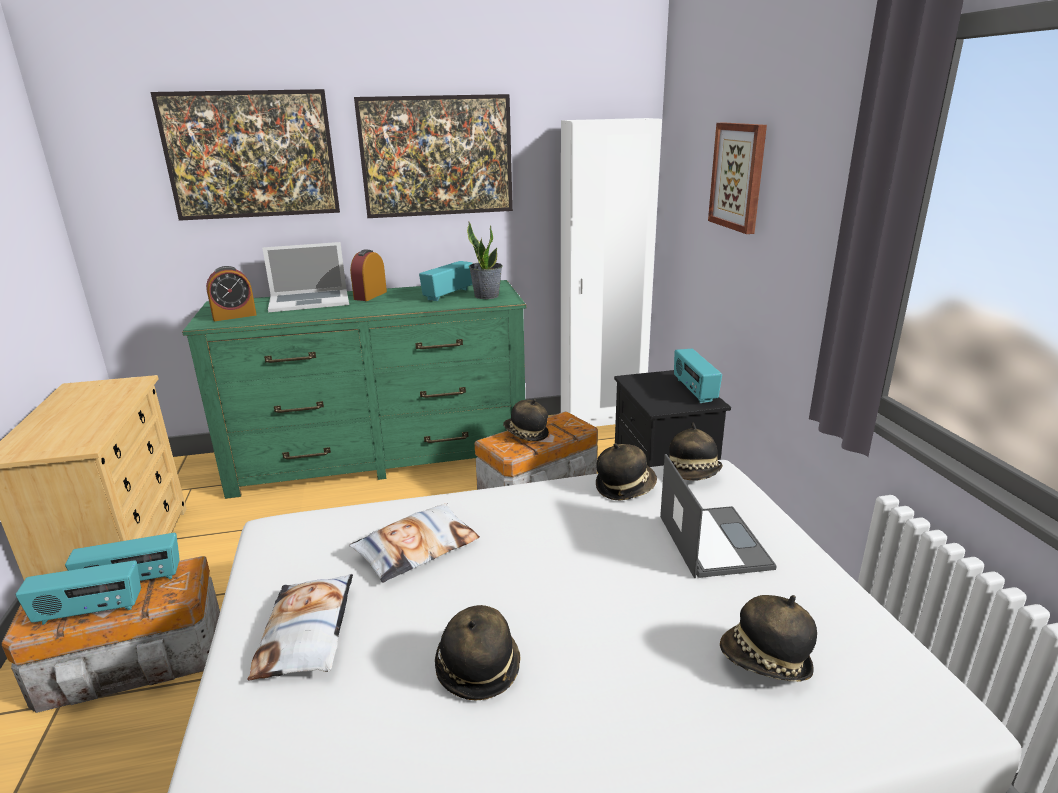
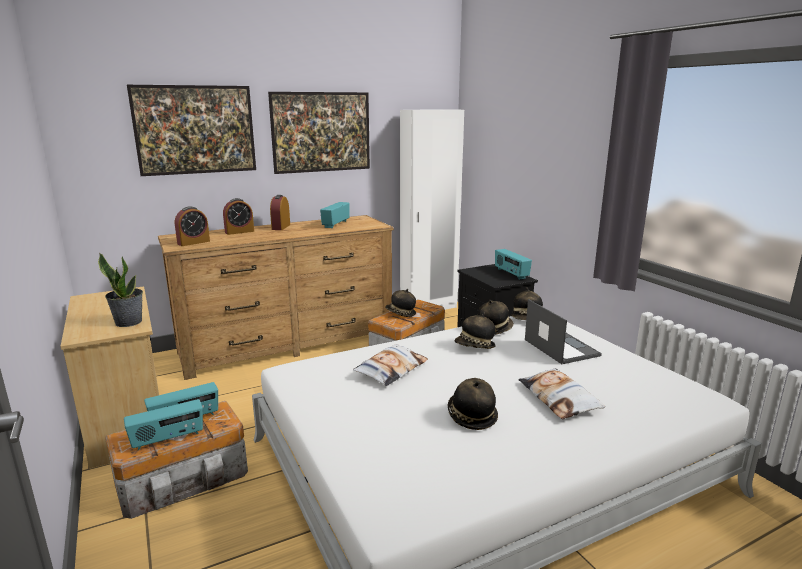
camera: 15 degrees left, 5 degrees down
(308, 633) = (357, 416): pillow -> pillow (559, 398)
(309, 301) = (239, 232): laptop -> alarm clock
(381, 457) = (288, 344): green dresser -> brown dresser
(486, 295) = (363, 224): potted plant -> potted plant (129, 322)
(738, 176) = (525, 143): picture -> none
(765, 662) = (620, 393): hat -> hat (475, 347)

